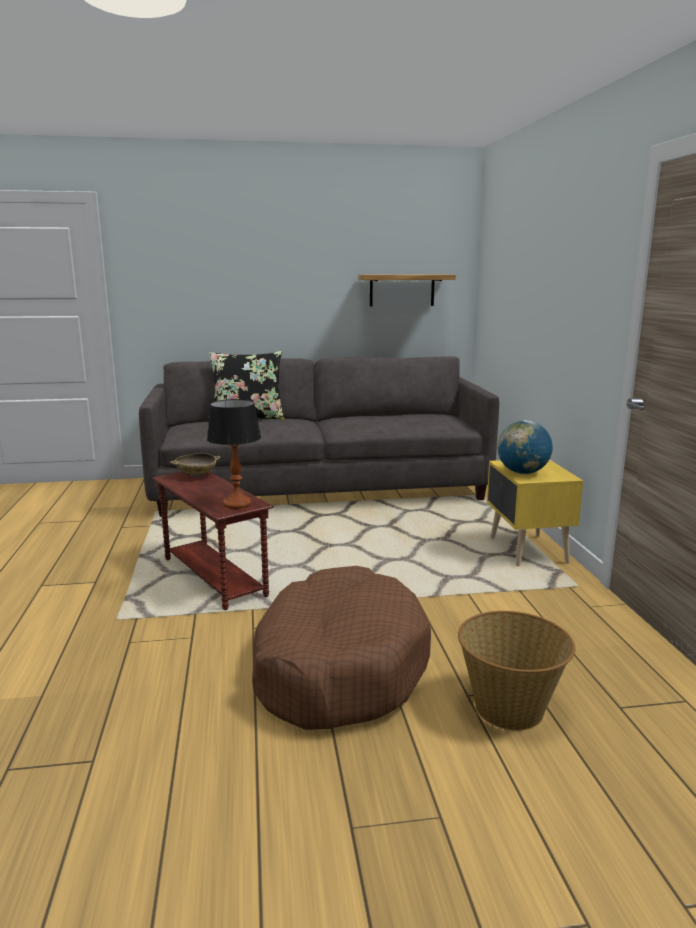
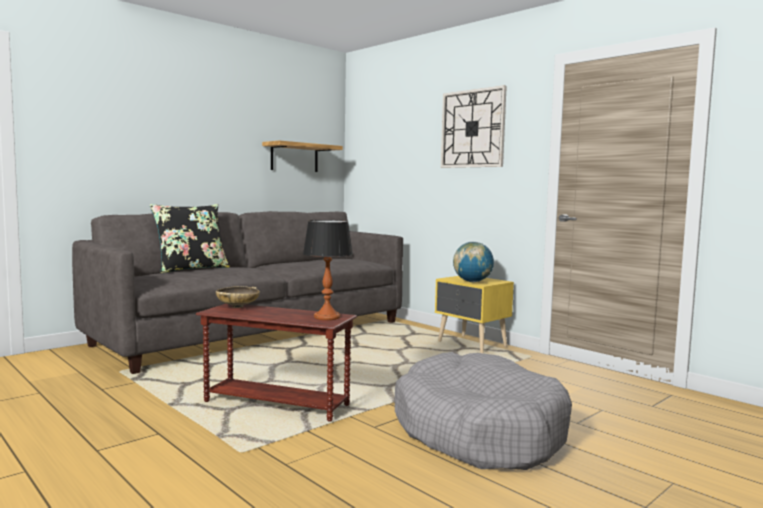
camera: 35 degrees left, 10 degrees down
(338, 666) = (478, 431): brown dog bed -> grey dog bed
(510, 708) = (608, 422): basket -> none
(569, 258) = (472, 128): none -> wall clock

